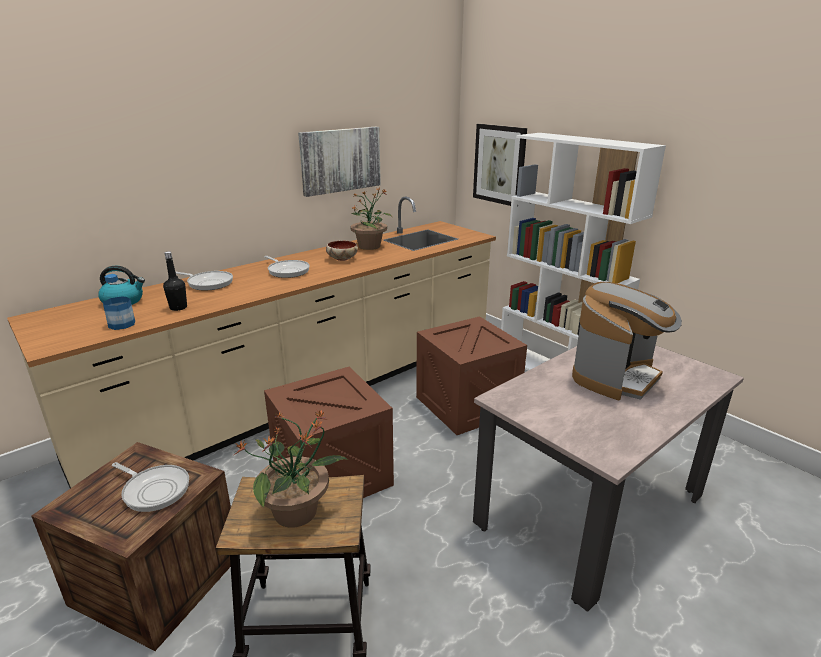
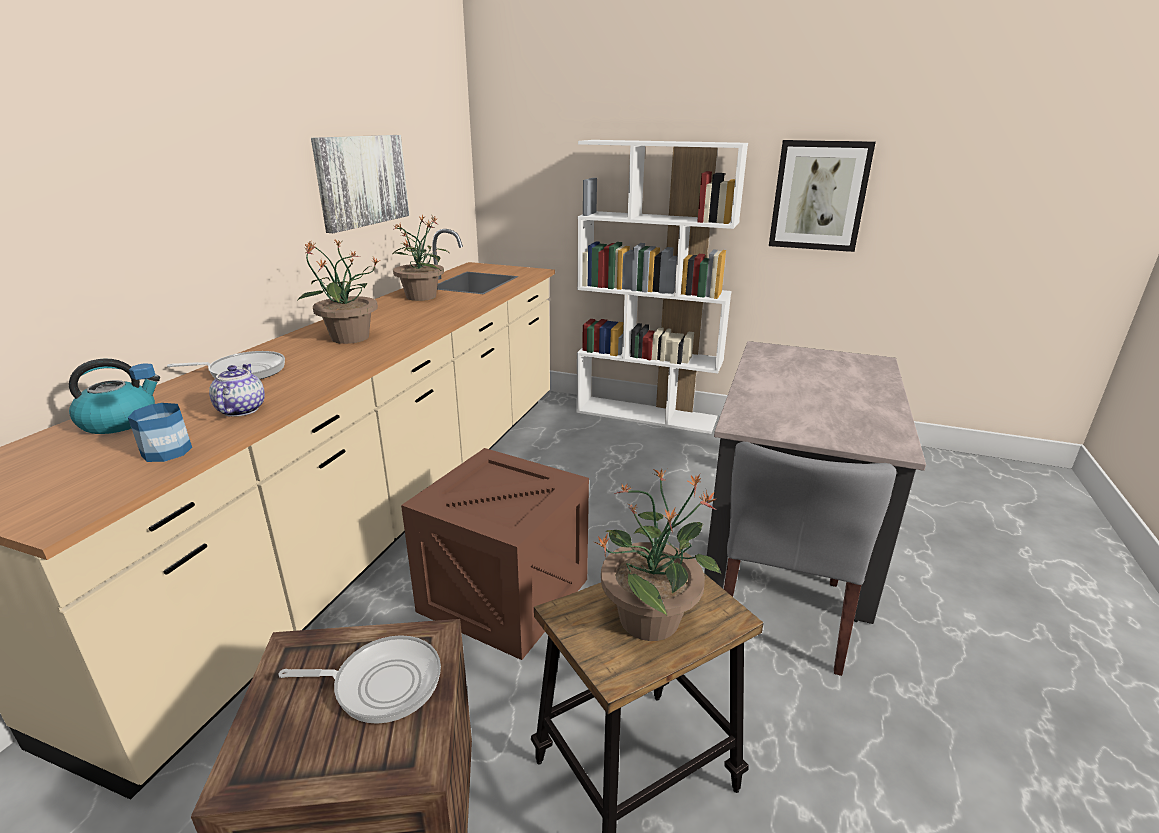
camera: 30 degrees left, 0 degrees up
(178, 308) = (240, 410): black bottle -> teapot
(287, 271) = (349, 338): frying pan -> potted plant
(341, 259) = (405, 314): bowl -> none
(467, 404) = (588, 469): crate -> none
(499, 164) = (538, 184): picture -> picture (819, 196)
(515, 568) = (780, 613): none -> grey chair
(616, 377) = (809, 380): coffee machine -> none

